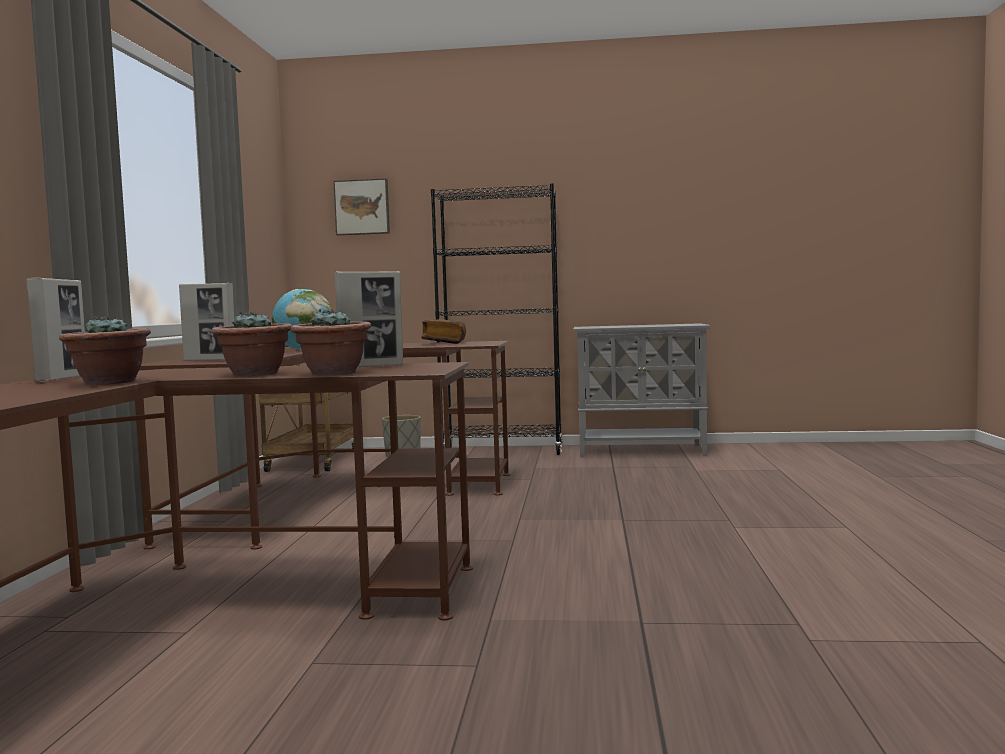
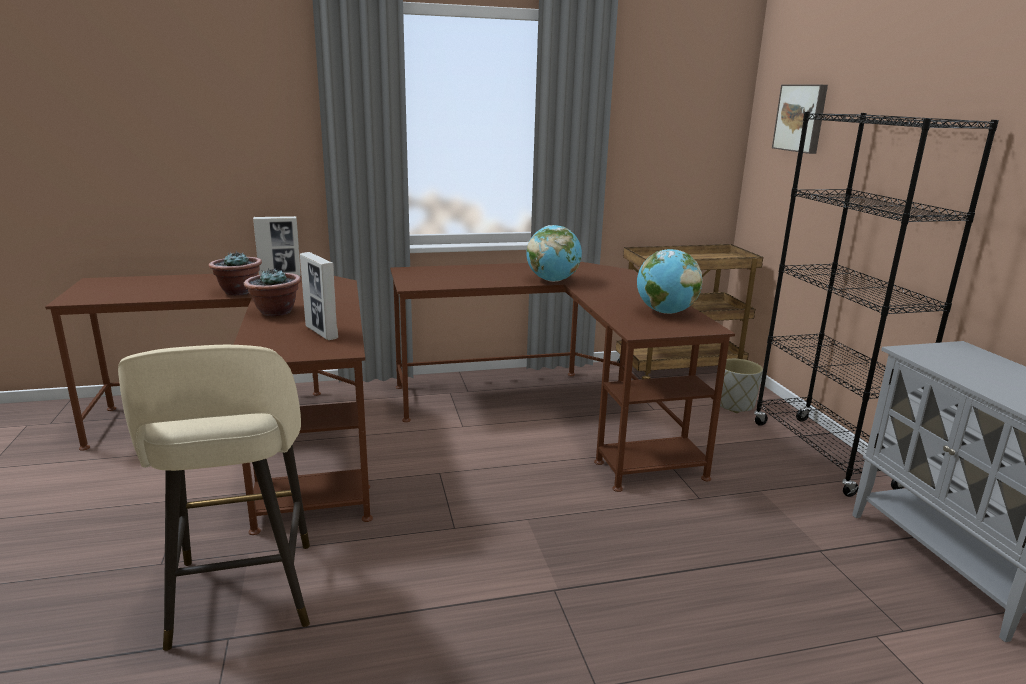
camera: 70 degrees right, 15 degrees up
(210, 360) = (428, 277): picture frame -> none
(333, 373) = (260, 331): potted plant -> none
(444, 343) = (665, 312): book -> globe
(574, 618) = (242, 597): none -> beige stool

